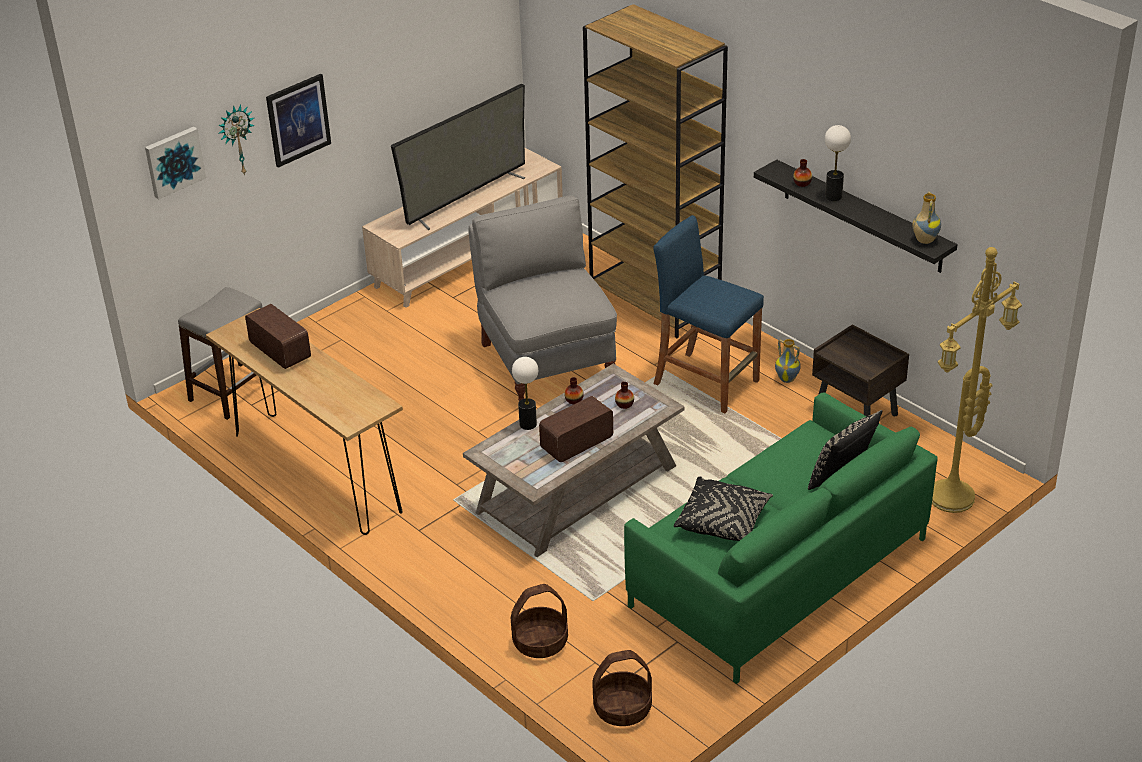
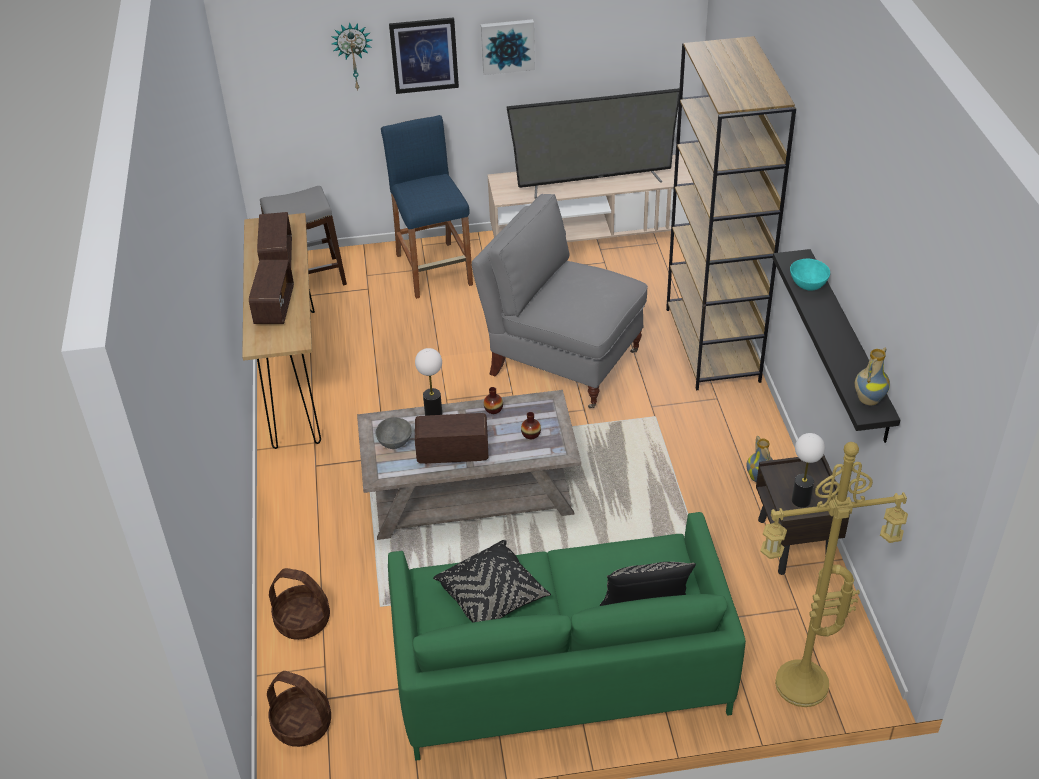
camera: 35 degrees right, 5 degrees up
(174, 161) = (282, 57): picture -> picture (507, 45)
(327, 389) = (274, 306): none -> radio
(520, 457) = (395, 442): none -> grey bowl
(546, 362) = (562, 362): grey armchair -> grey armchair turned 75 degrees counterclockwise
(706, 382) = (680, 446): blue stool -> blue stool (434, 270)
(802, 183) = (807, 284): vase -> turquoise bowl
(833, 196) = (824, 311): table lamp -> table lamp (801, 500)

